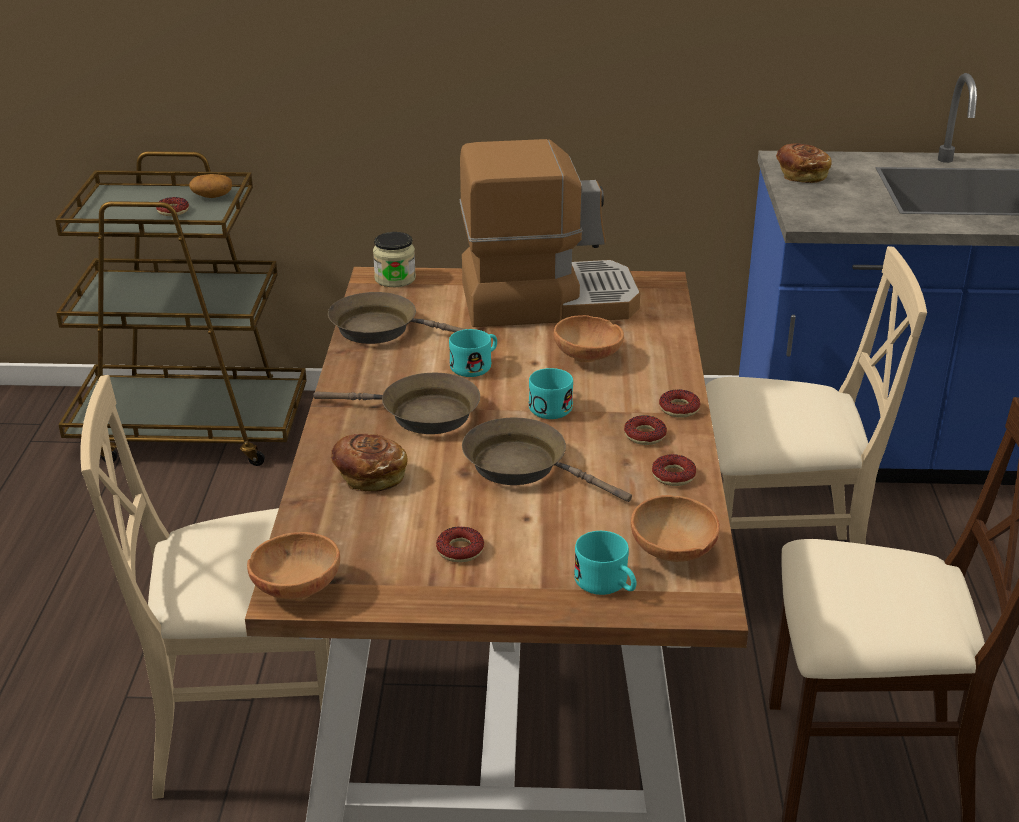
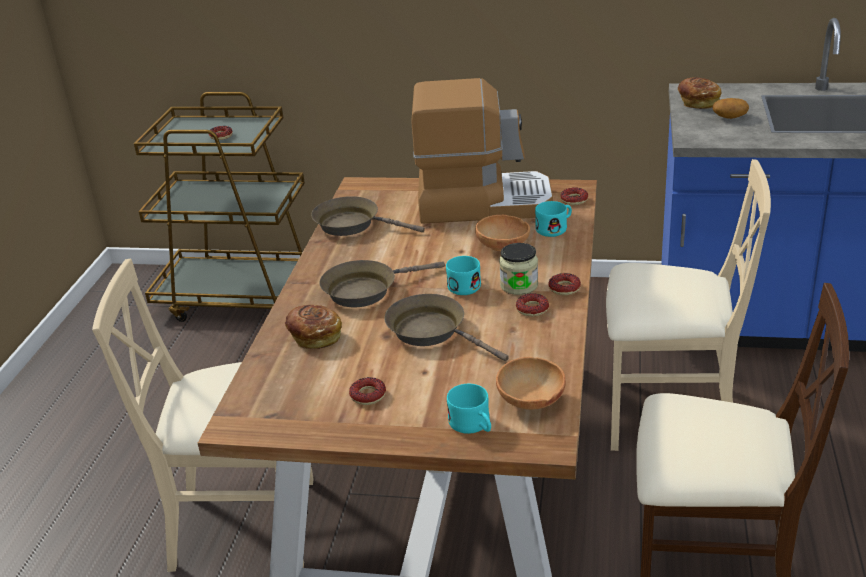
camera: 10 degrees right, 0 degrees up
(212, 196) = (251, 125): potato -> potato (729, 117)
(296, 588) = (240, 420): brown bowl -> none
(395, 279) = (372, 186): jar -> jar (519, 285)
(421, 414) = (365, 290): brown frying pan -> brown frying pan turned 135 degrees clockwise
(476, 365) = (416, 253): turquoise mug -> turquoise mug (555, 228)
(673, 476) = (546, 341): donut -> donut (574, 200)

